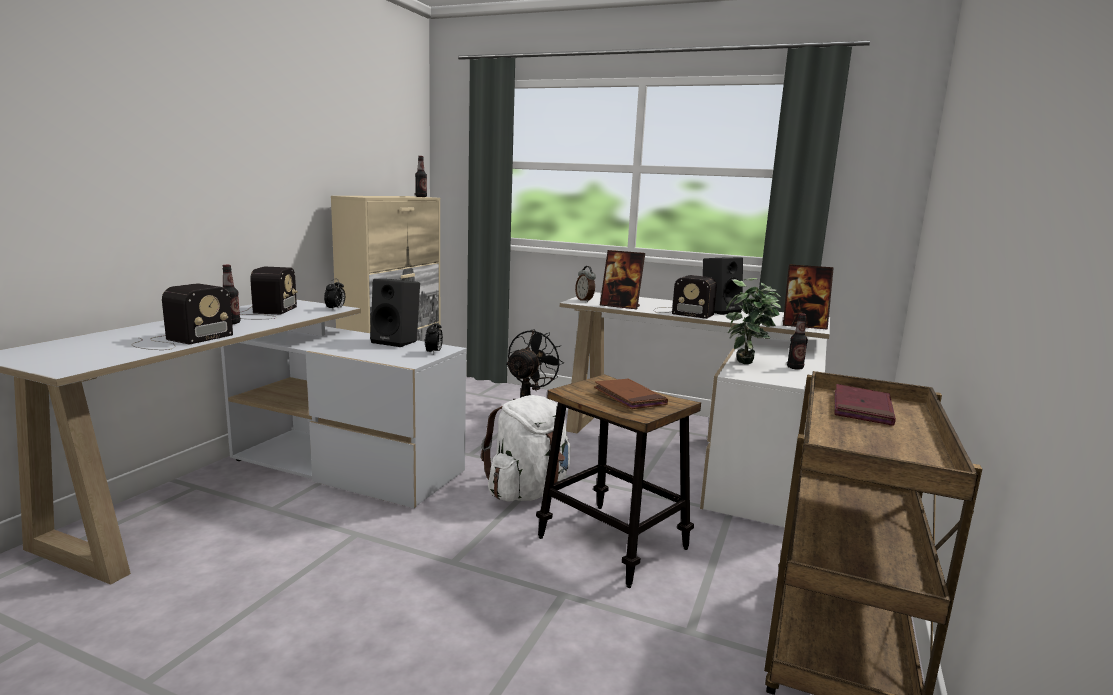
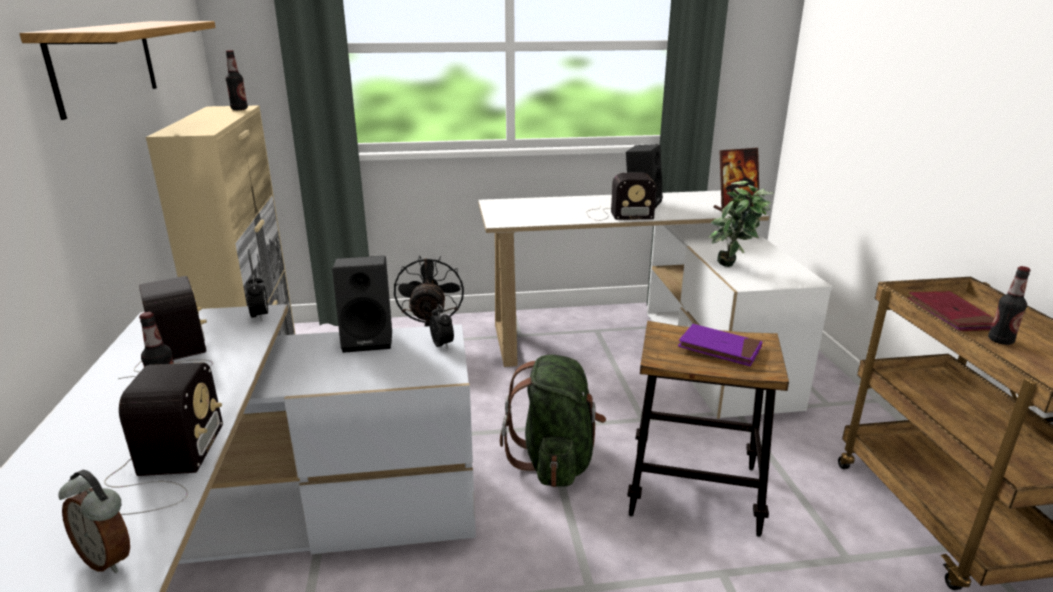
camera: 30 degrees left, 10 degrees up
(312, 146) = (105, 64): none -> shelf
(528, 491) = (555, 461): white backpack -> green backpack
(585, 300) = (504, 218): alarm clock -> alarm clock (109, 558)
(620, 306) = (552, 219): picture frame -> none
(629, 397) = (719, 348): brown book -> purple book
(795, 368) = (768, 260): bottle -> bottle (1000, 340)

